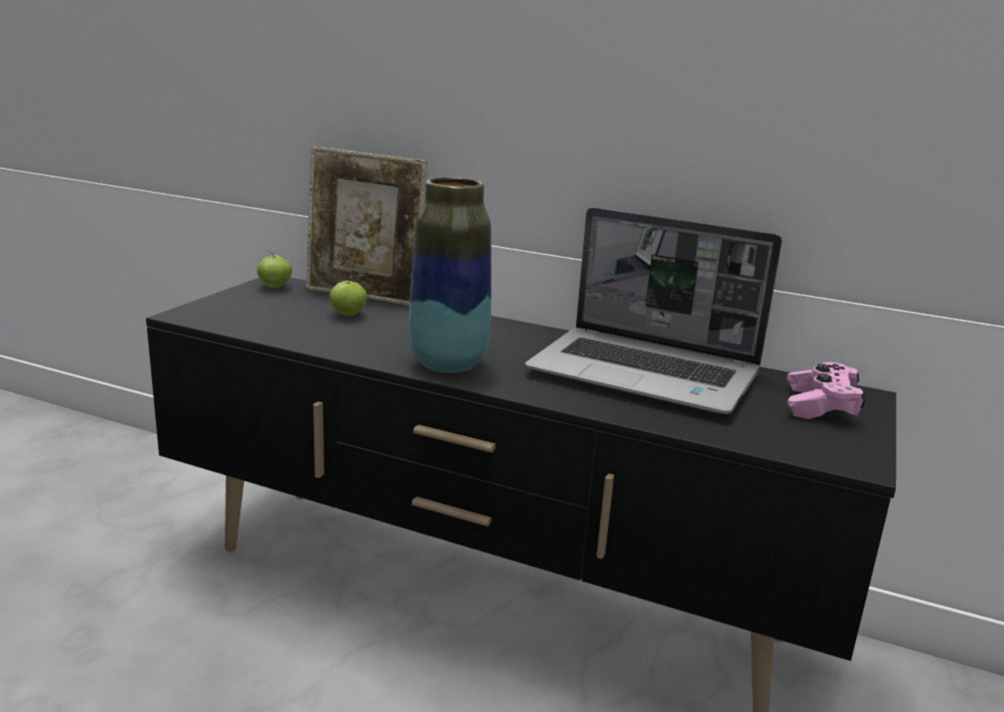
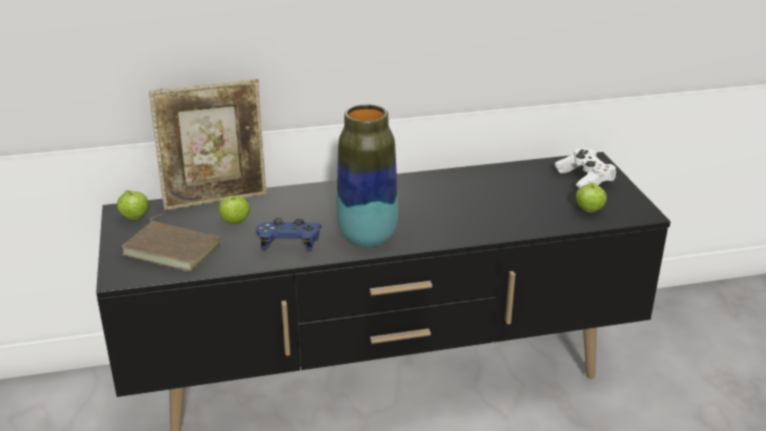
camera: 35 degrees left, 10 degrees up
(261, 313) = (174, 249): none -> brown book
(362, 343) = (289, 244): none -> blue game controller
(647, 374) = (479, 193): laptop -> none
(775, 434) = (589, 210): none -> apple
(820, 406) = (584, 179): pink game controller -> white game controller

